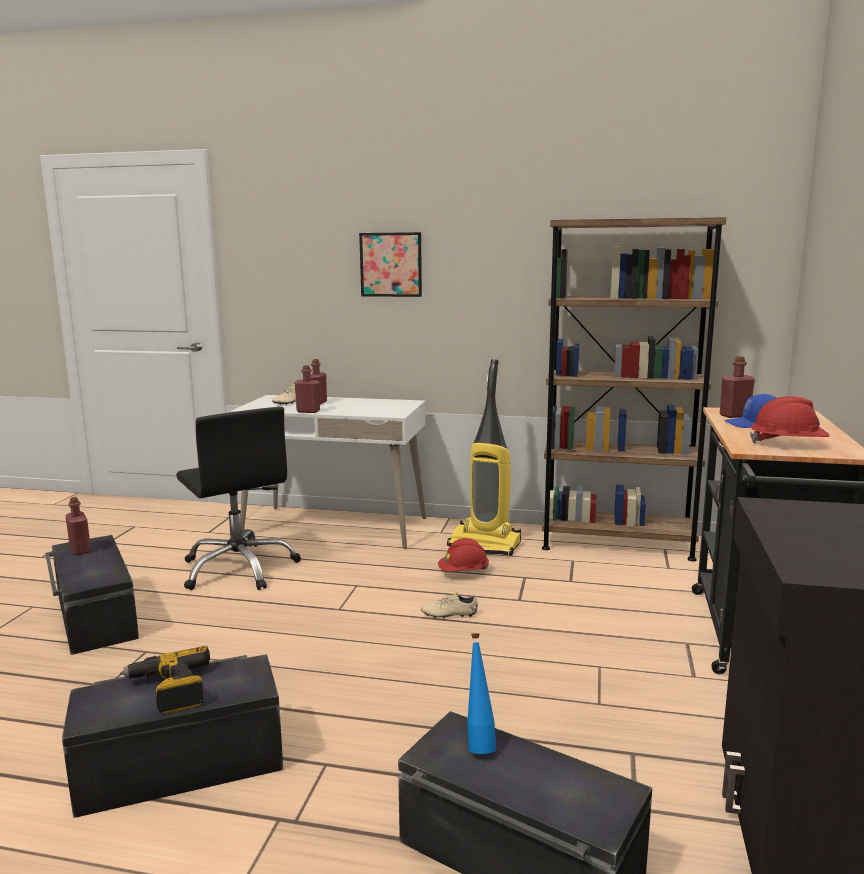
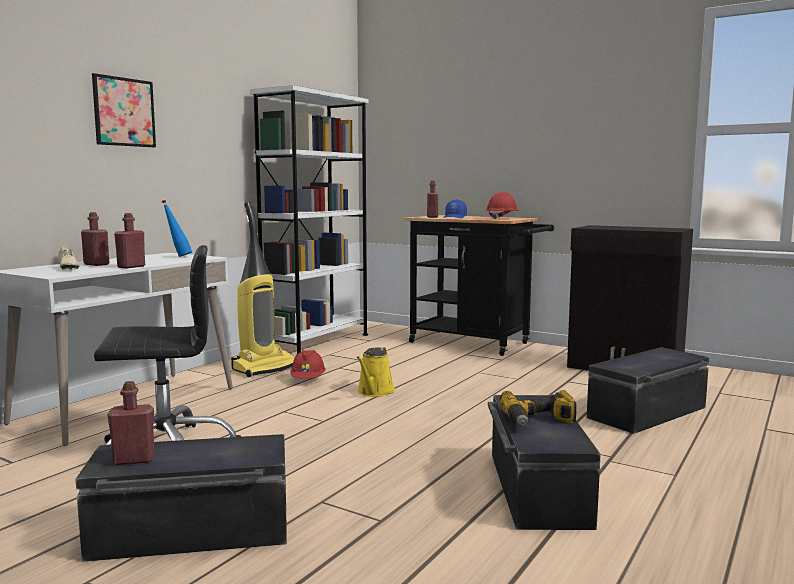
camera: 70 degrees left, 5 degrees down
(449, 614) = (374, 392): beige shoe -> yellow watering can
(479, 744) = (624, 363): blue bottle -> blue bottle (178, 256)
(617, 543) = (317, 342): brown bookcase -> white bookcase

